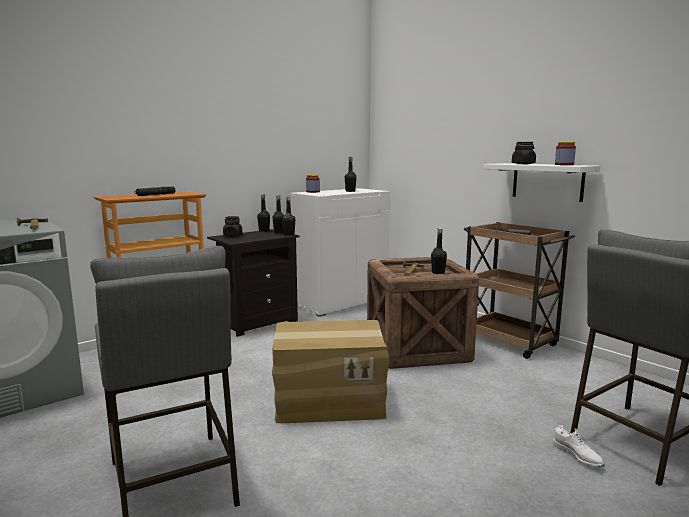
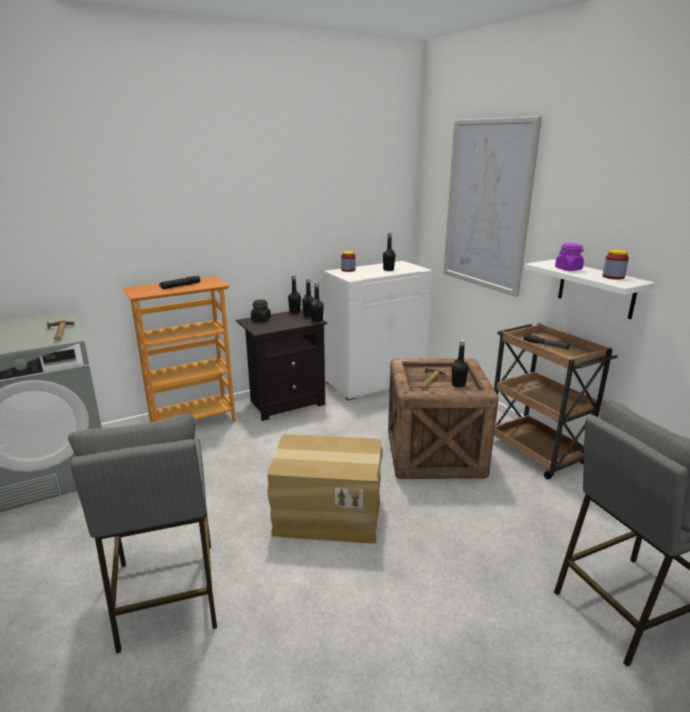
camera: 10 degrees right, 10 degrees up
(438, 127) = (487, 205): none -> picture
(523, 164) = (568, 269): black jar -> purple jar
(577, 456) = (553, 616): white shoe -> none

